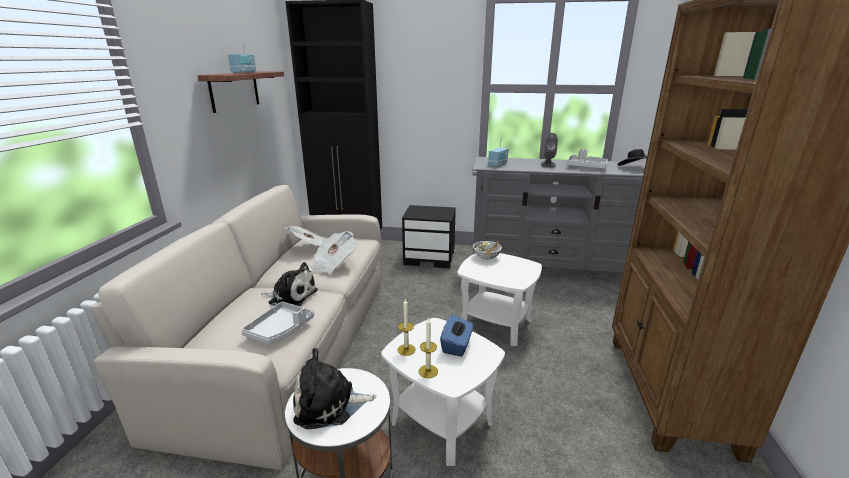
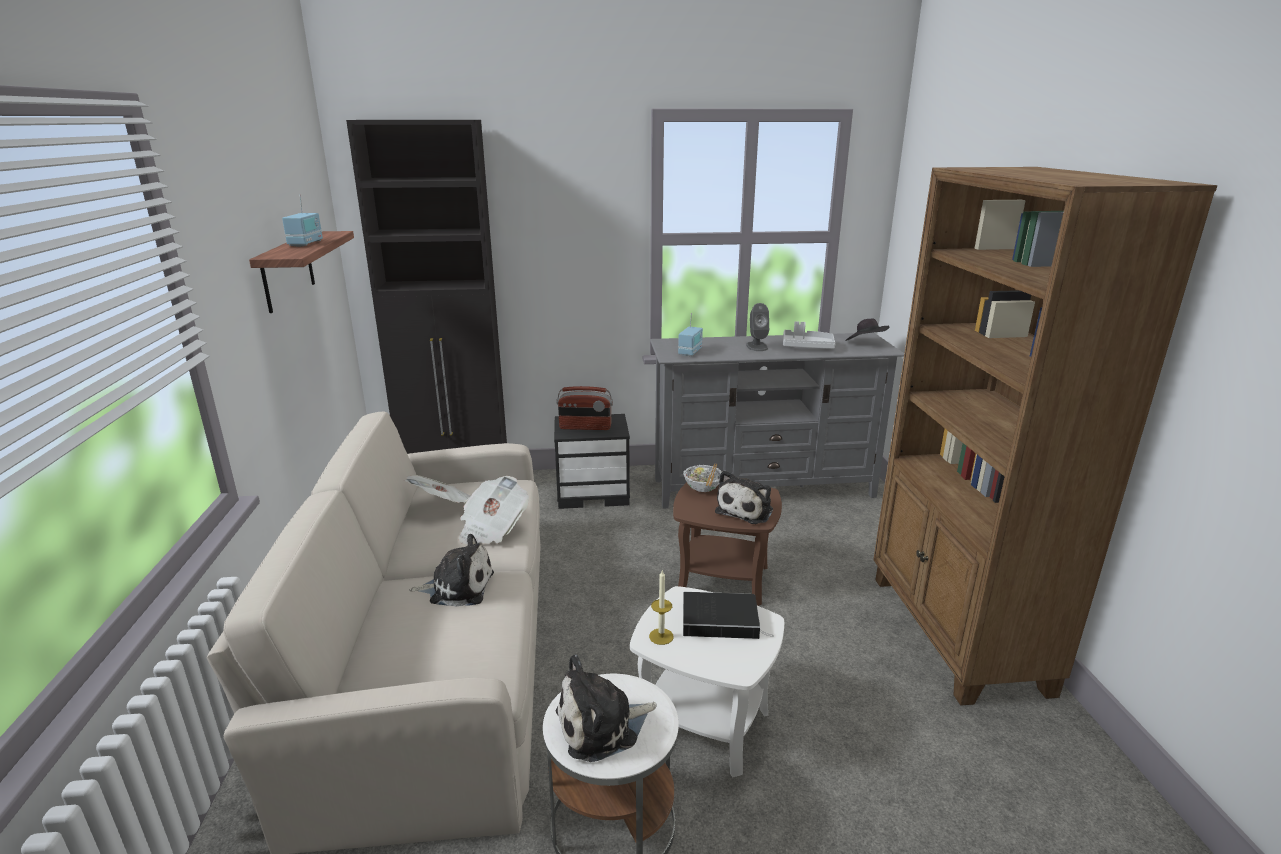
camera: 15 degrees left, 0 degrees up
(280, 330) = (474, 639): grey tray -> none
(425, 213) = (585, 427): none -> radio
(428, 371) = (702, 659): candle -> none
(457, 345) = (722, 620): blue tissue box -> book
(496, 324) = (723, 579): white side table -> brown side table
(511, 274) = (746, 510): none -> plush toy

